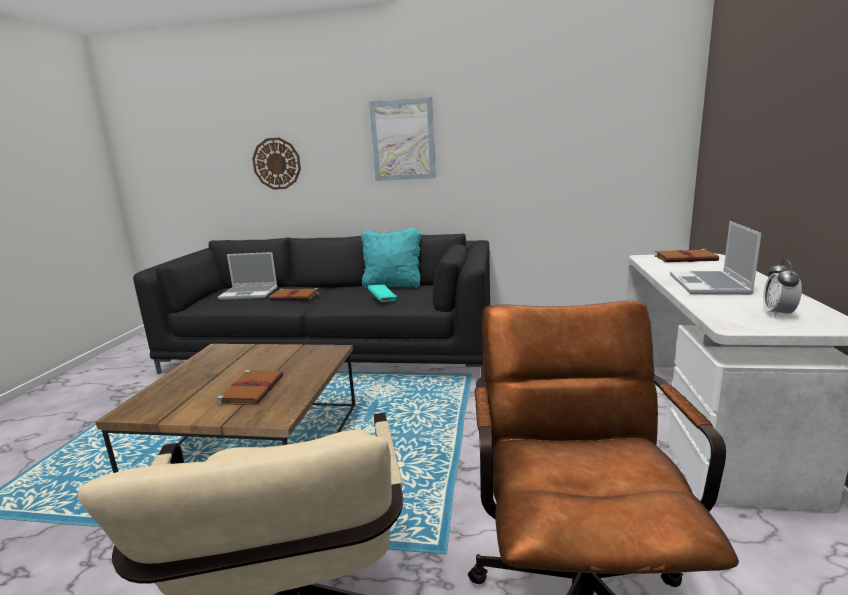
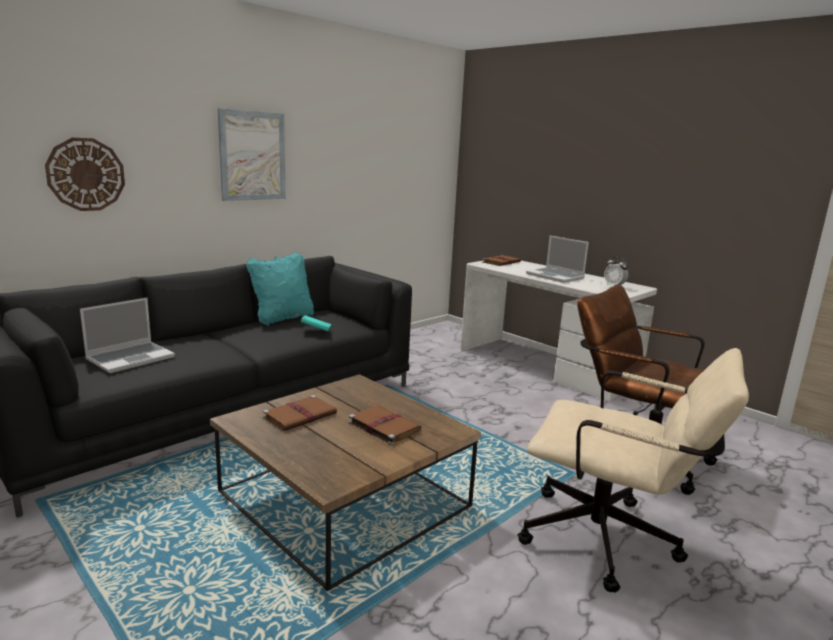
camera: 55 degrees left, 0 degrees up
(295, 296) = (209, 348): brown book -> brown book (301, 415)

